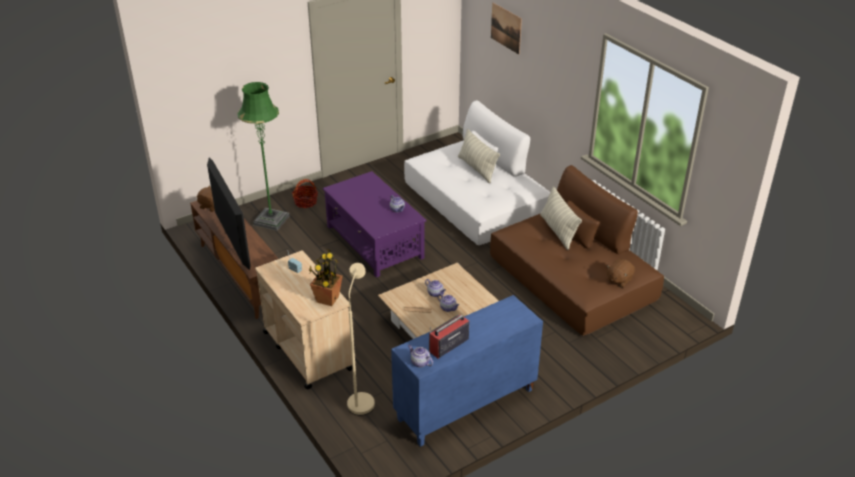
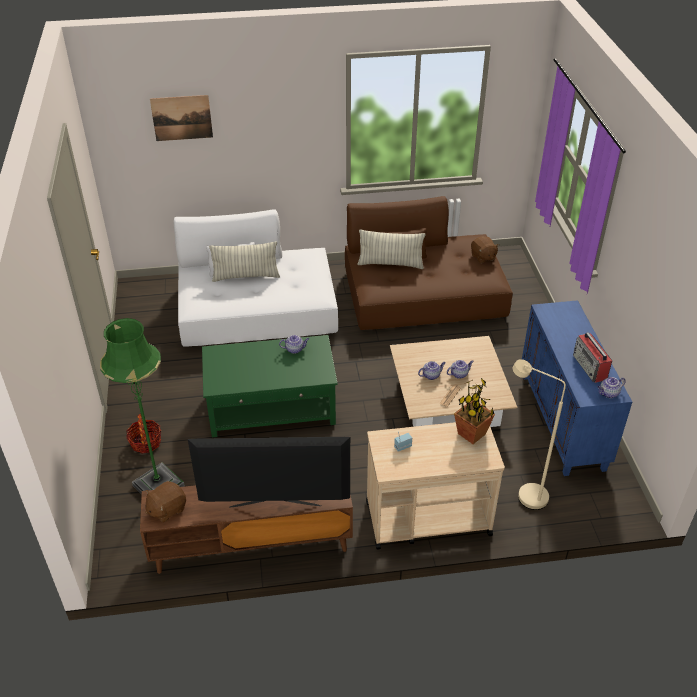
camera: 65 degrees left, 5 degrees up
(374, 242) = (272, 406): purple coffee table -> green coffee table

